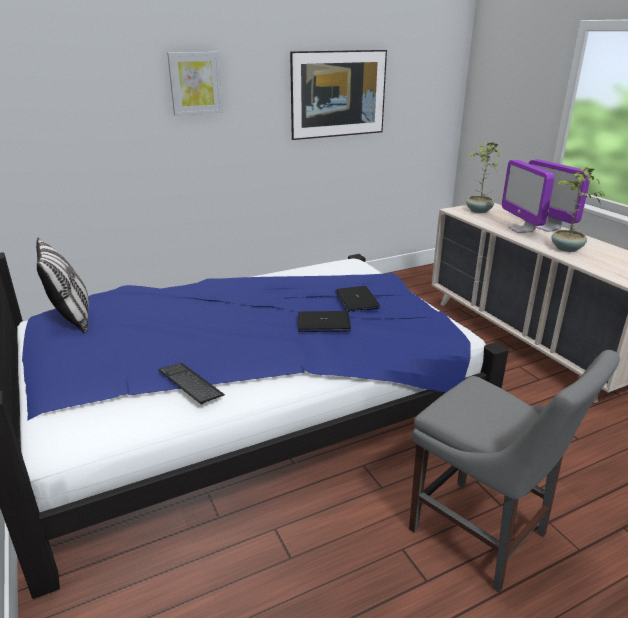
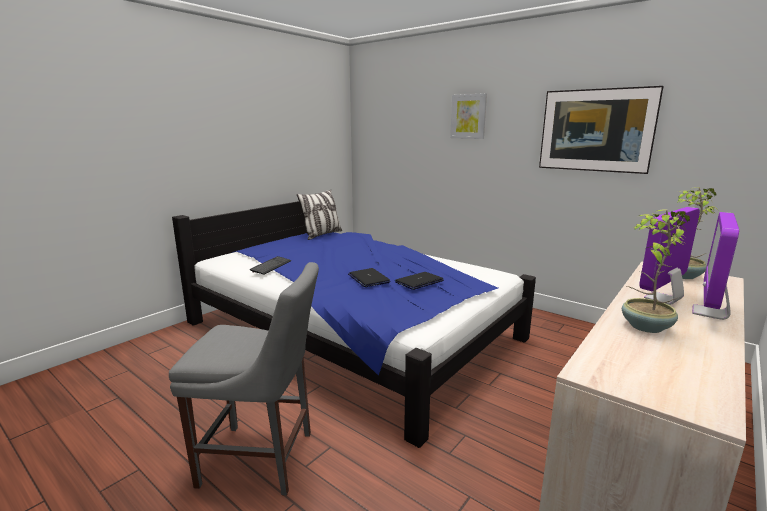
camera: 65 degrees right, 10 degrees down
(483, 536) = (263, 459): grey chair -> grey chair turned 105 degrees counterclockwise

